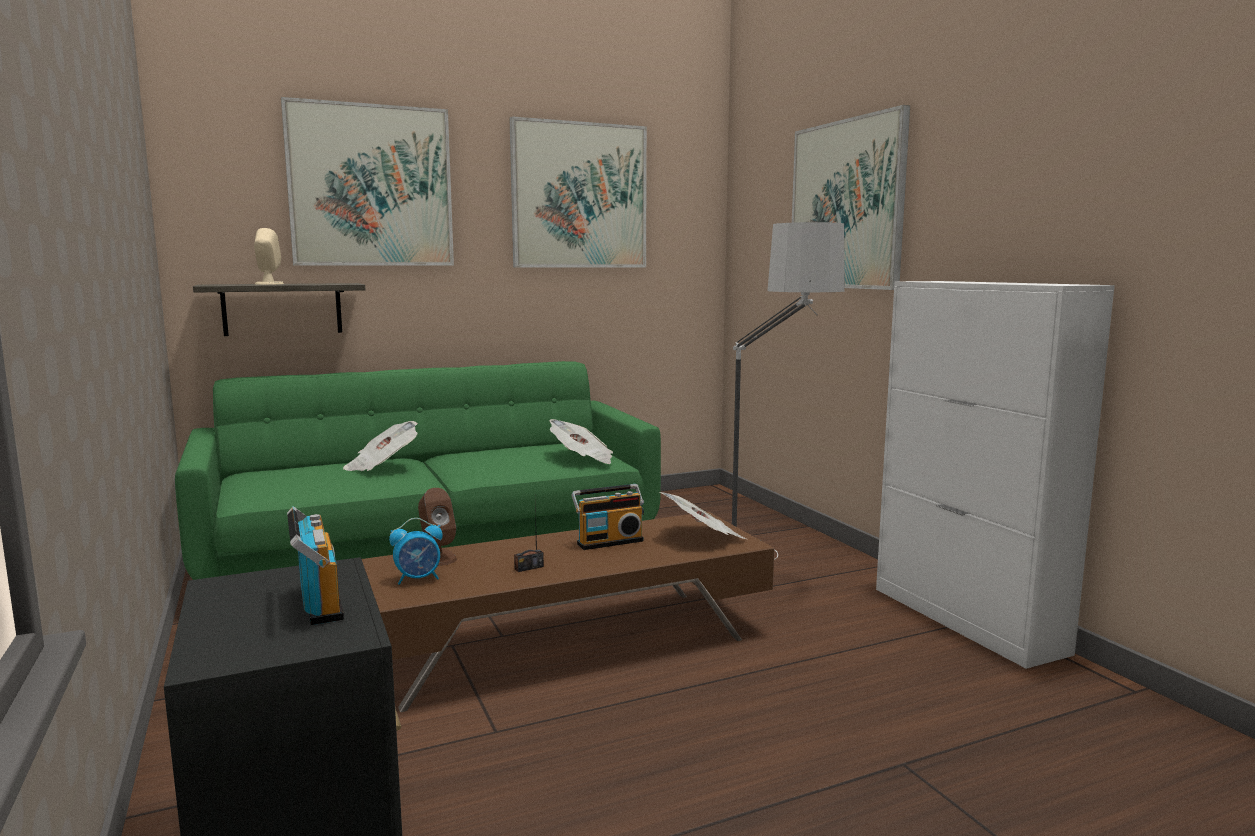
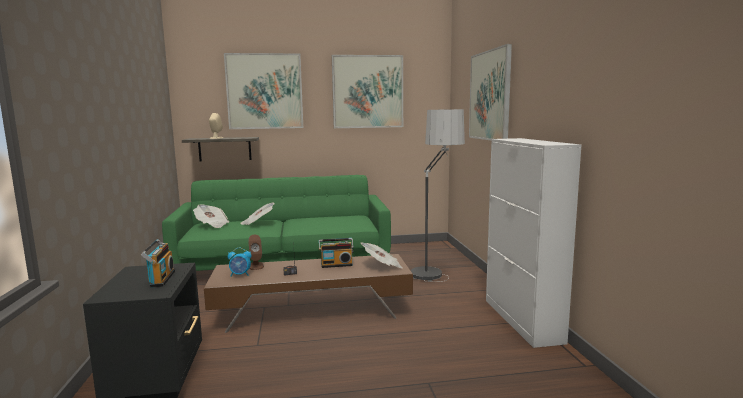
camera: 15 degrees right, 0 degrees up
(582, 459) = (352, 224): newspaper -> newspaper (212, 225)

